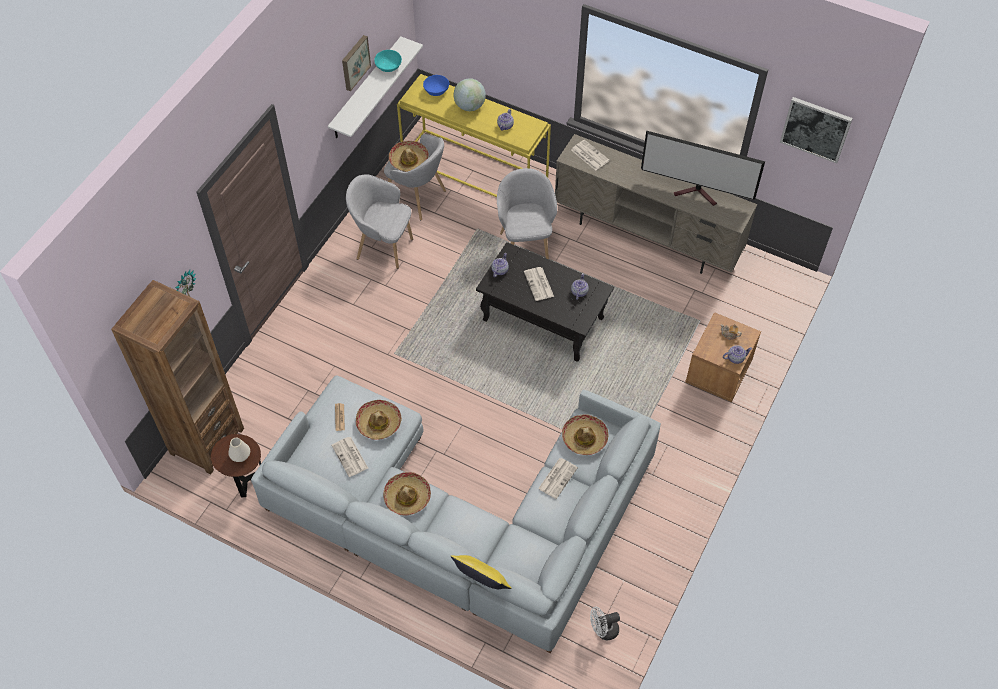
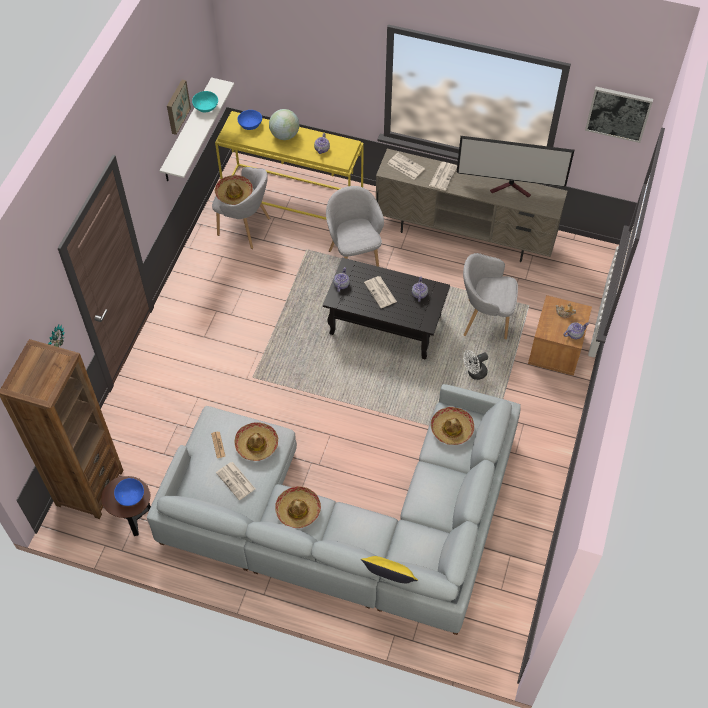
camera: 10 degrees left, 0 degrees up
(240, 455) = (130, 496): white vase -> blue bowl
(383, 247) = (221, 278): grey armchair -> grey armchair (484, 320)
(558, 477) = (435, 469): newspaper -> newspaper (443, 176)
(603, 630) = (501, 605): white fan -> white fan (474, 373)

